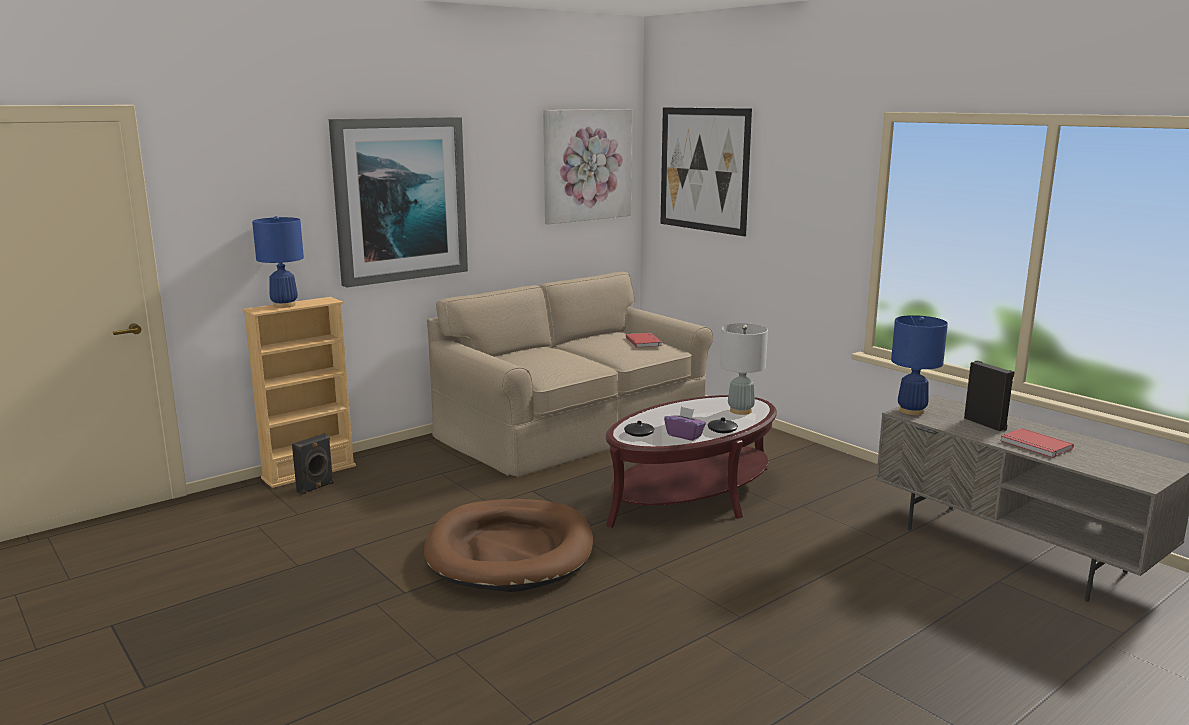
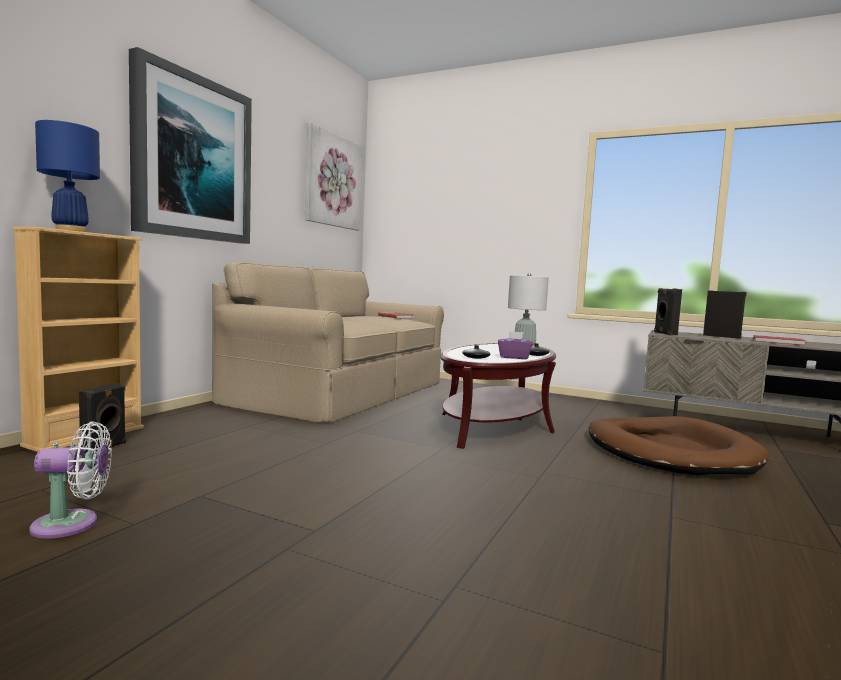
camera: 25 degrees left, 10 degrees down
(263, 559) = (72, 524): none -> white fan
(510, 551) = (392, 476): brown dog bed -> brown dog bed (669, 452)
(703, 169) = (425, 191): picture -> none
(912, 411) = (664, 333): blue table lamp -> black speaker

